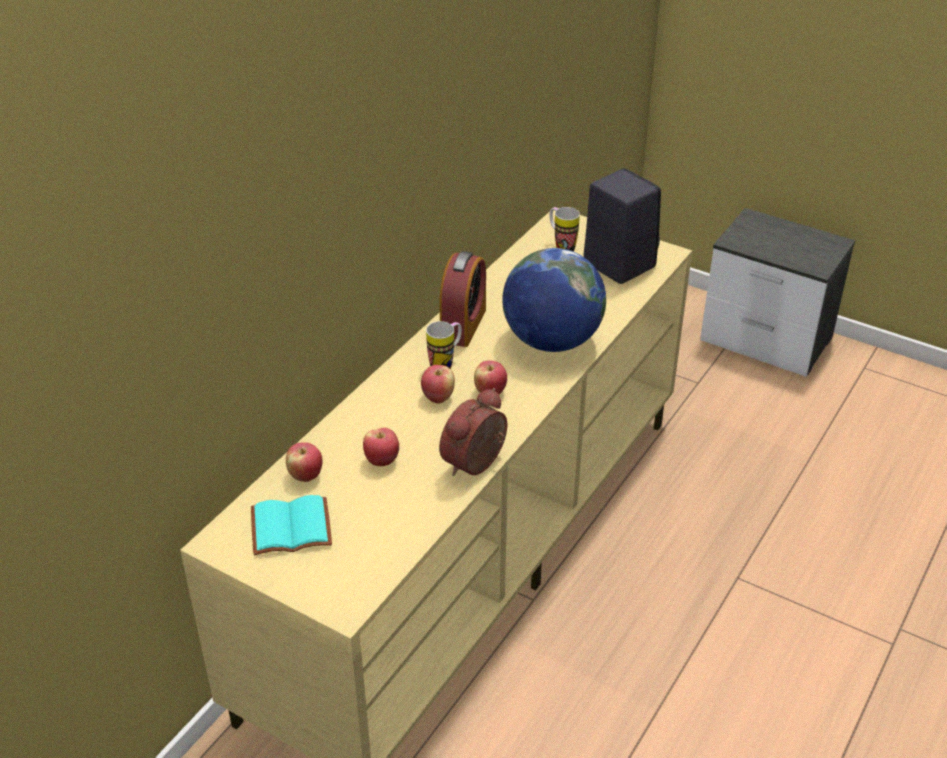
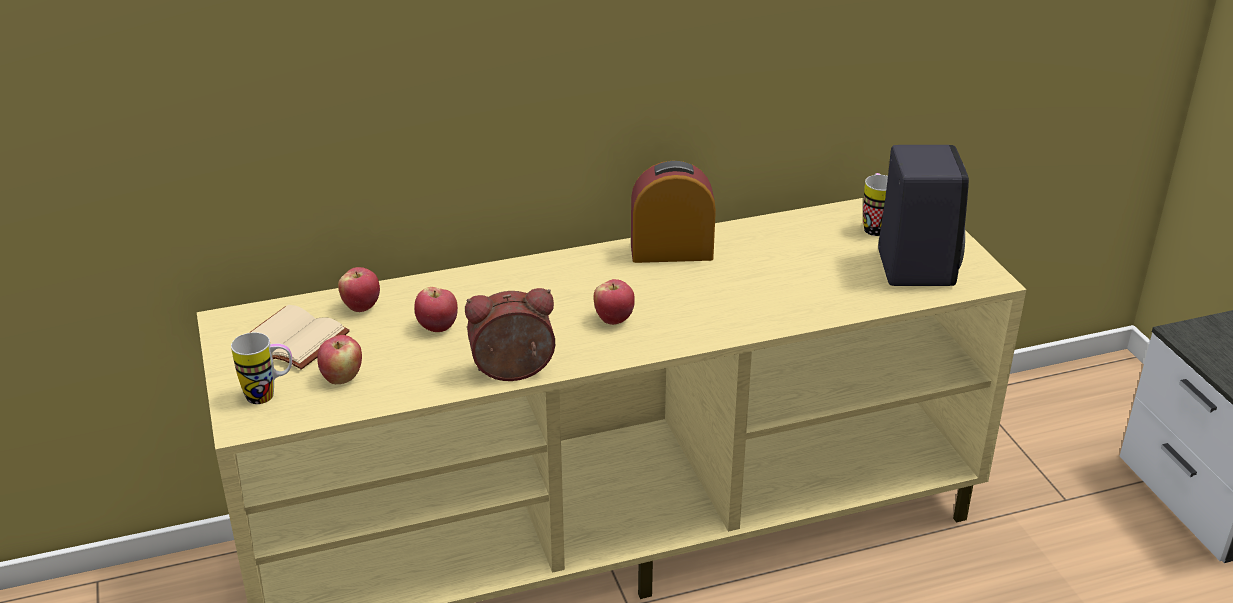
camera: 40 degrees right, 5 degrees down
(289, 530) = (290, 341): turquoise book -> beige book
(438, 397) = (560, 300): apple -> apple (342, 377)
(446, 365) = (606, 277): mug -> mug (269, 395)
(463, 325) = (671, 252): alarm clock -> alarm clock turned 150 degrees counterclockwise
(551, 341) = (739, 304): globe -> none

